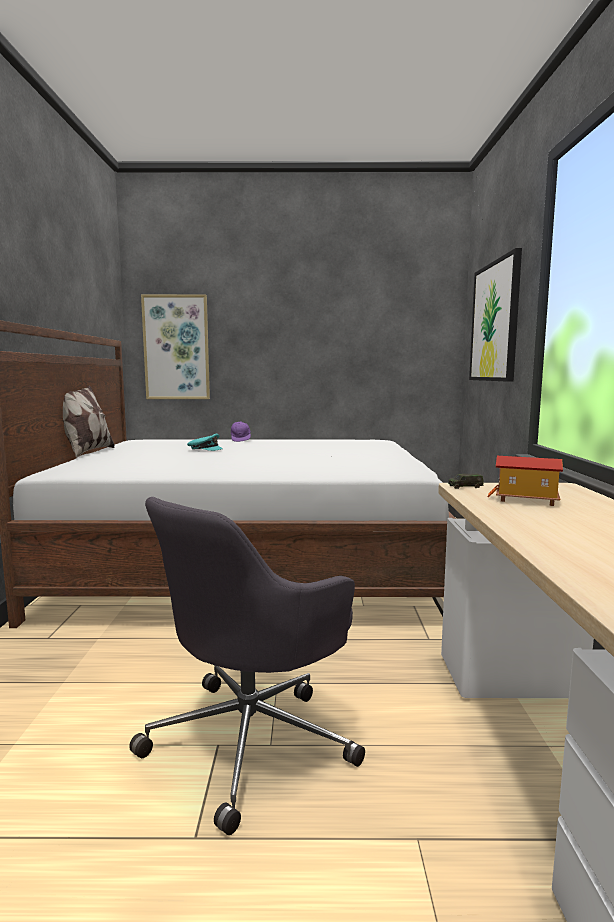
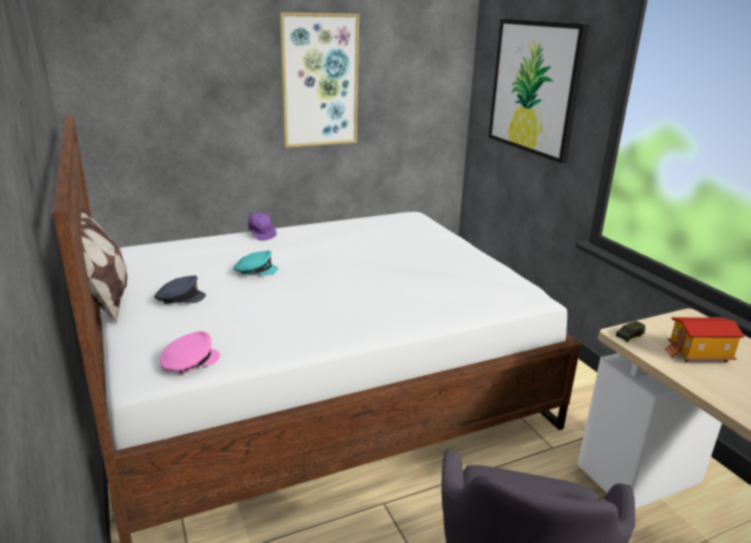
camera: 25 degrees left, 15 degrees up
(87, 470) = (189, 362): none -> pink cap
(133, 453) = (180, 297): none -> grey cap
(176, 347) = (135, 107): picture -> picture (319, 81)

